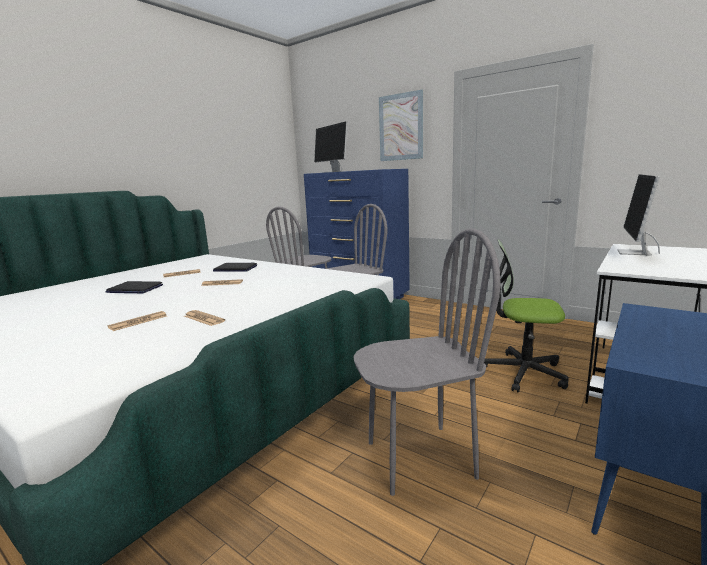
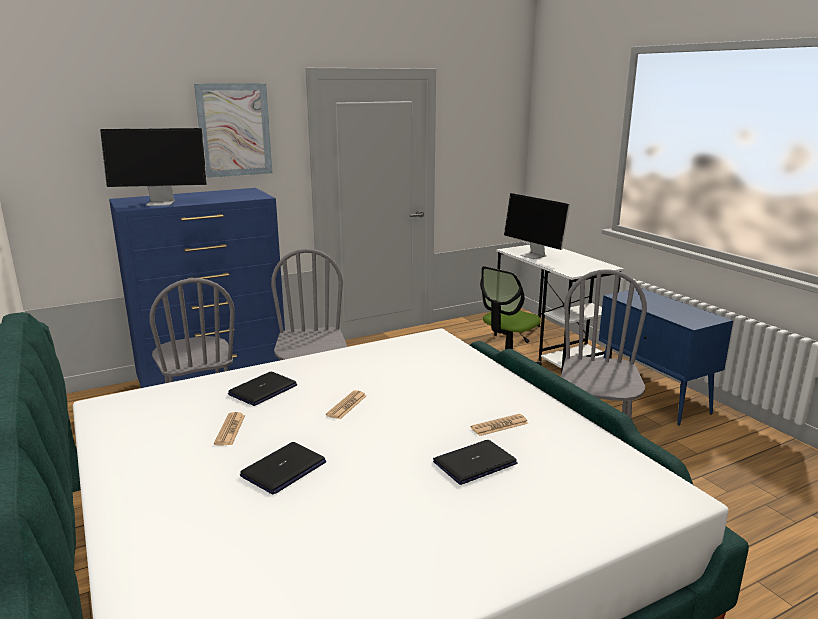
camera: 65 degrees left, 5 degrees up
(138, 322) = (474, 463): newspaper -> laptop

